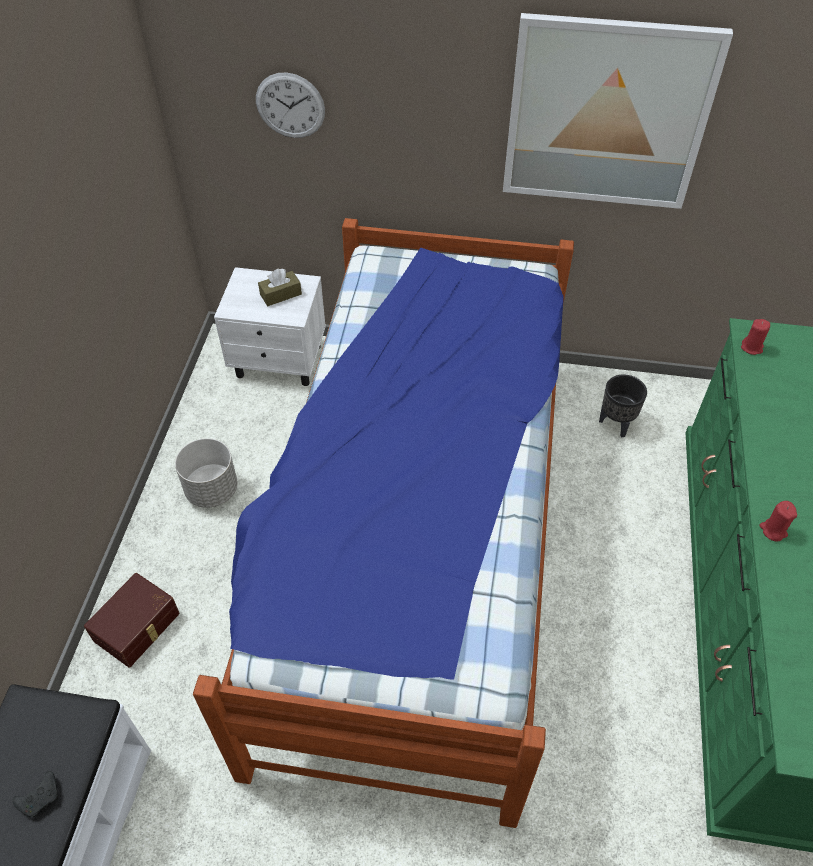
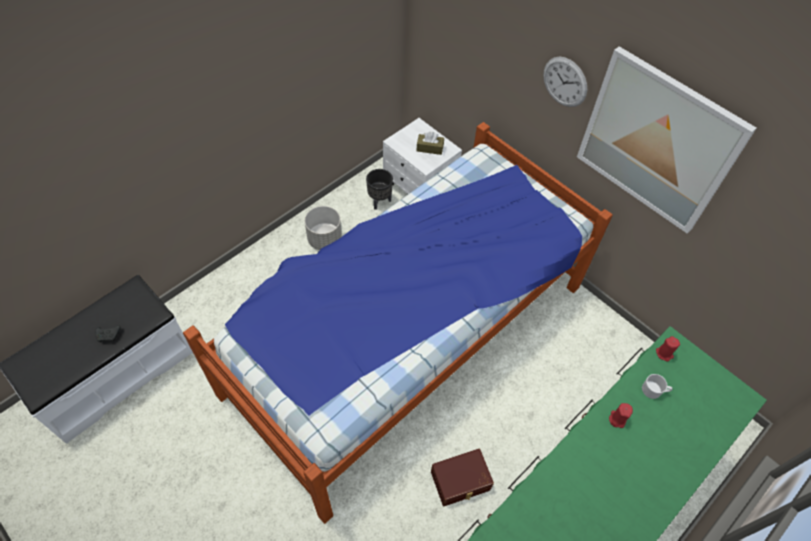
camera: 35 degrees right, 5 degrees up
(138, 627) = (234, 288): brown storage box -> brown storage box (461, 482)
(290, 105) = (472, 36): wall clock -> wall clock (565, 82)
(616, 424) = (588, 350): black planter -> black planter (380, 201)
(773, 530) = (557, 468): red candle -> red candle (617, 419)
(778, 389) = (654, 390): none -> white mug

